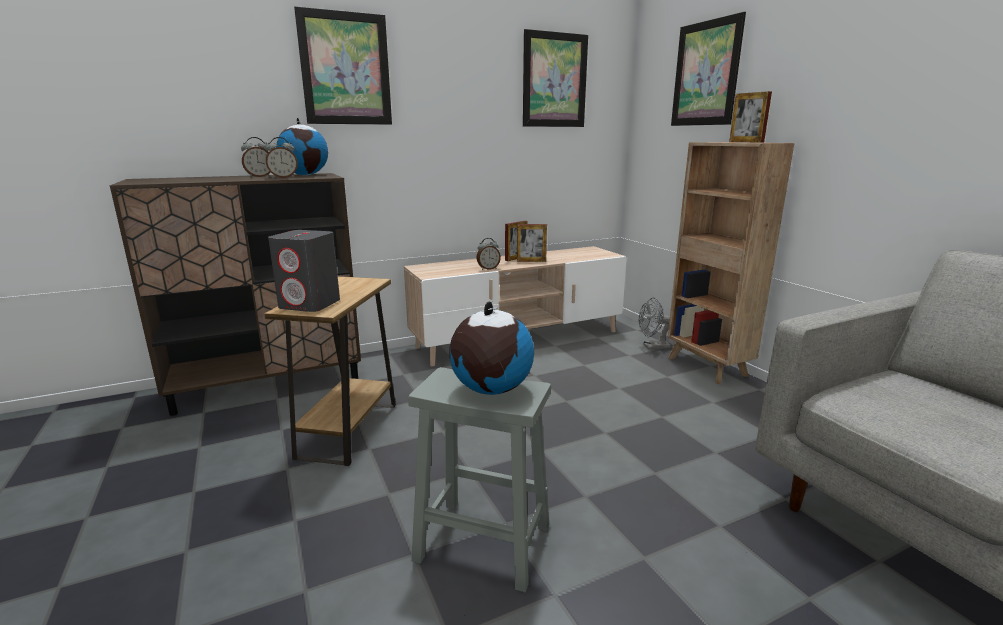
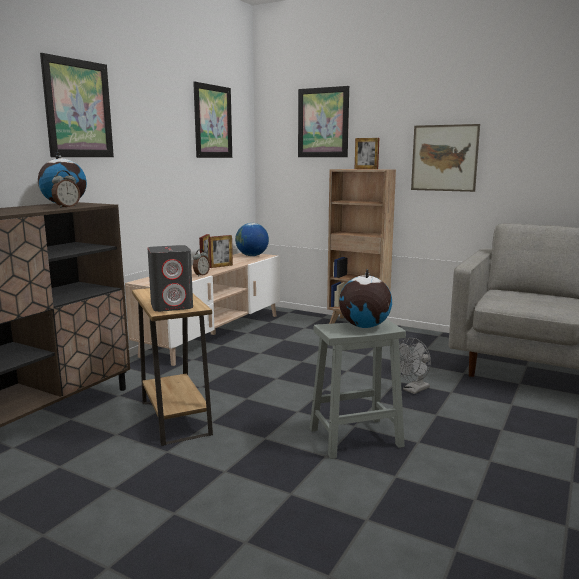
camera: 35 degrees left, 5 degrees down
(259, 177) = (35, 207): alarm clock -> none
(592, 252) = (252, 256): none -> globe
(652, 346) = (312, 320): grey fan -> grey fan (413, 390)
(880, 122) = (444, 158): none -> picture

